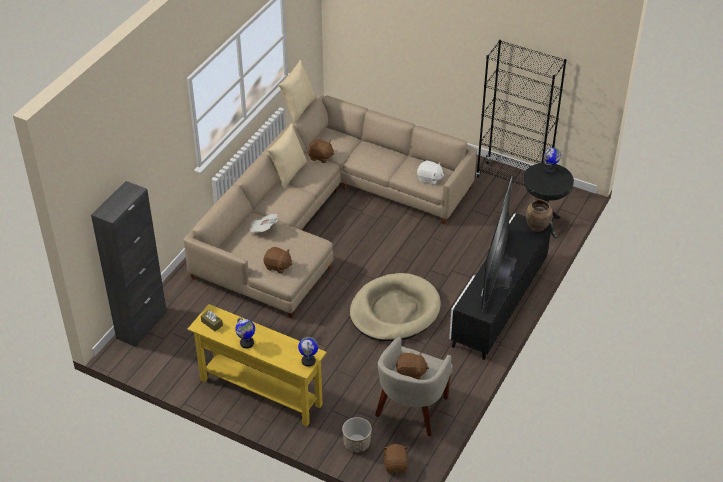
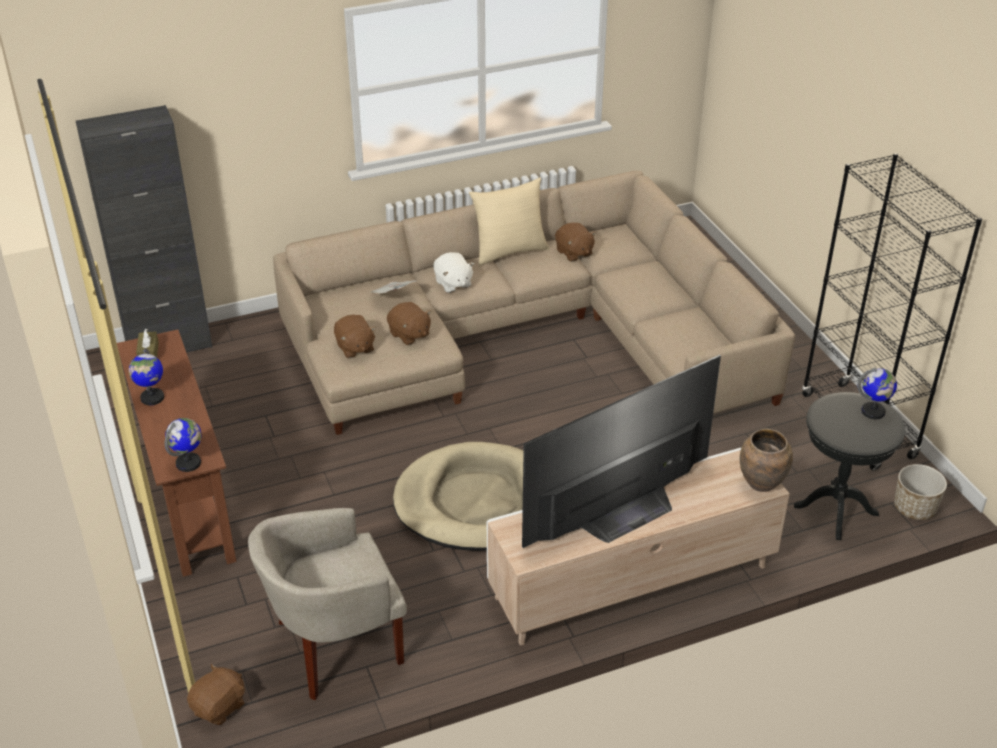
camera: 40 degrees right, 5 degrees down
(260, 392) = (187, 499): yellow console table -> brown console table
(298, 109) = (588, 174): beige pillow -> none
(356, 443) = (210, 641): planter -> planter (914, 508)
(411, 373) = (326, 574): brown plush toy -> brown plush toy (409, 335)
(429, 179) = (690, 346): white plush toy -> white plush toy (453, 284)
(498, 306) = (631, 582): black tv stand -> beige tv stand

